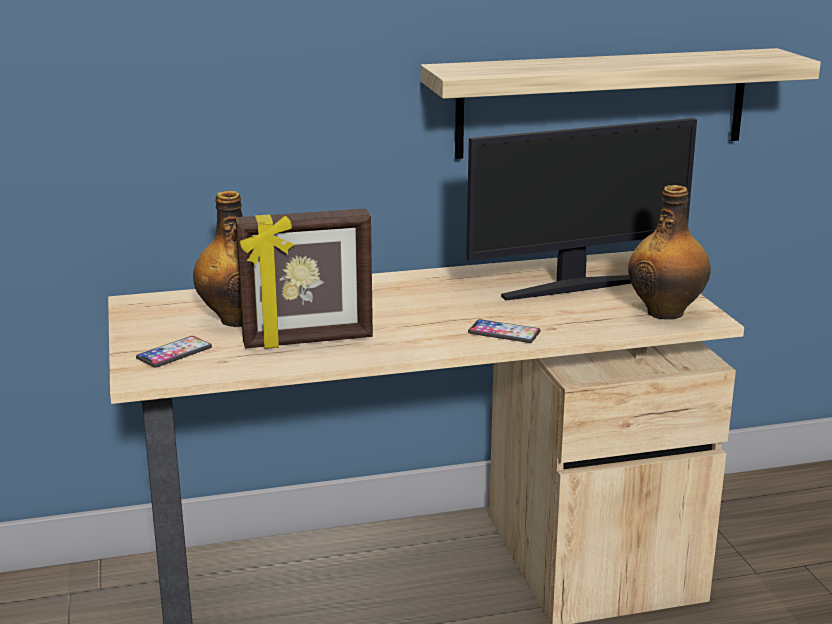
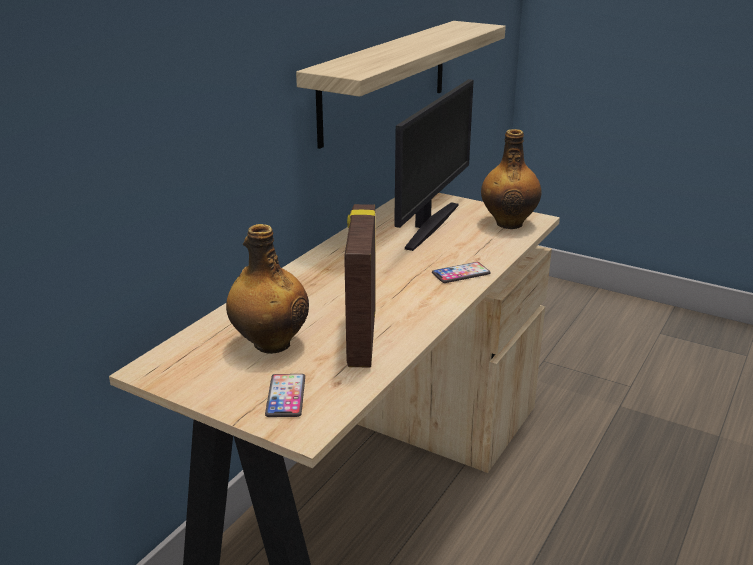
camera: 45 degrees left, 5 degrees up
(308, 341) = (360, 337): picture frame -> picture frame turned 150 degrees clockwise

